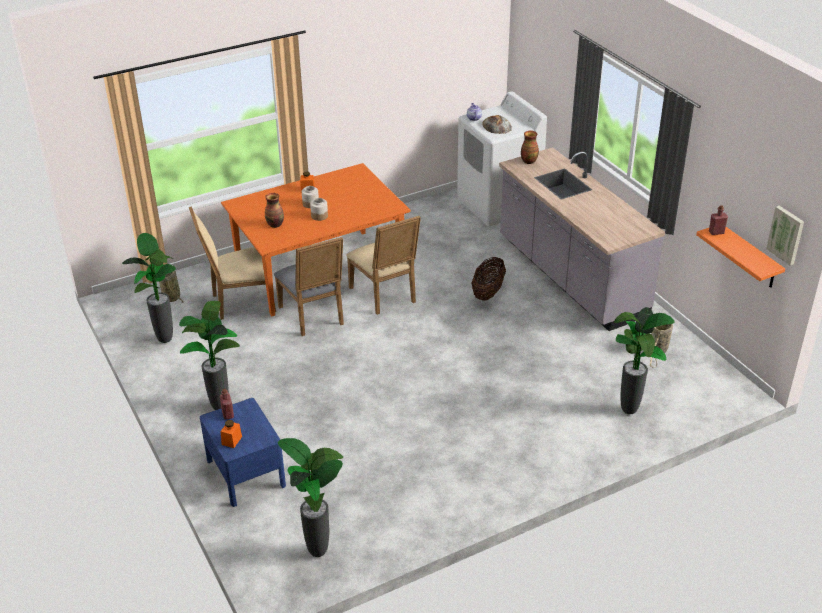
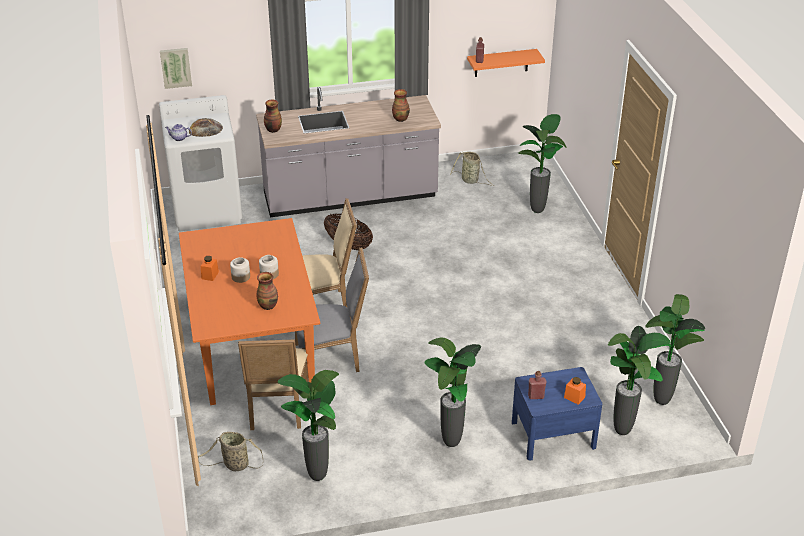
camera: 75 degrees left, 0 degrees up
(261, 525) = (623, 432): none -> potted plant
(600, 225) = (400, 119): none -> vase
(786, 234) = (532, 24): picture -> picture (175, 67)

